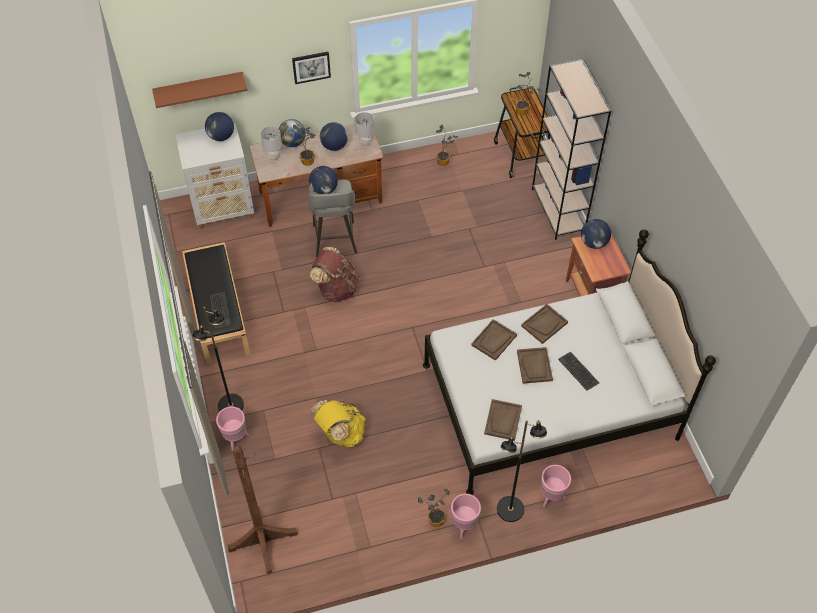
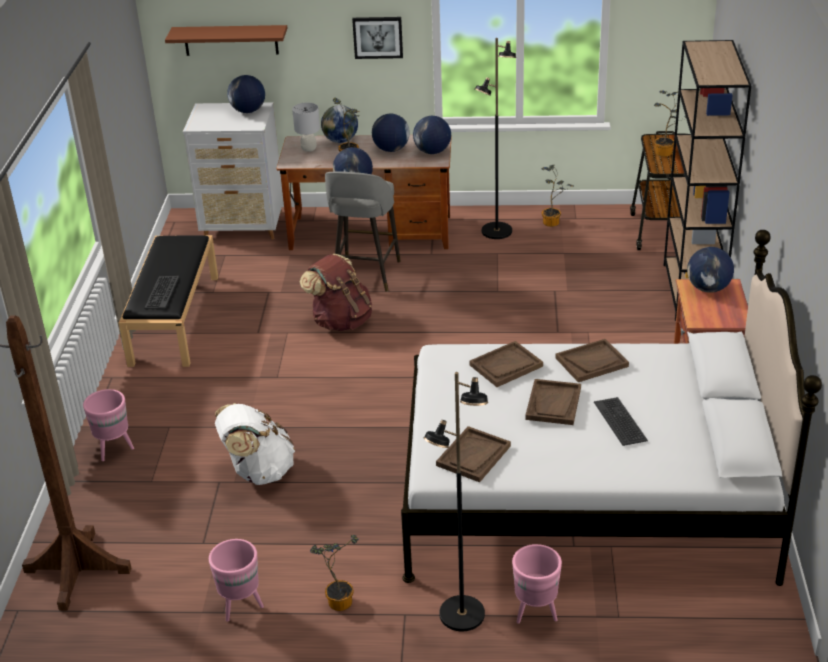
camera: 20 degrees right, 20 degrees down
(230, 406) = (130, 414): black floor lamp -> black floor lamp (496, 231)
(340, 433) = (258, 471): yellow backpack -> white backpack
(365, 143) = (432, 152): grey table lamp -> globe
(463, 525) = (378, 618): pink planter -> pink planter (240, 606)

